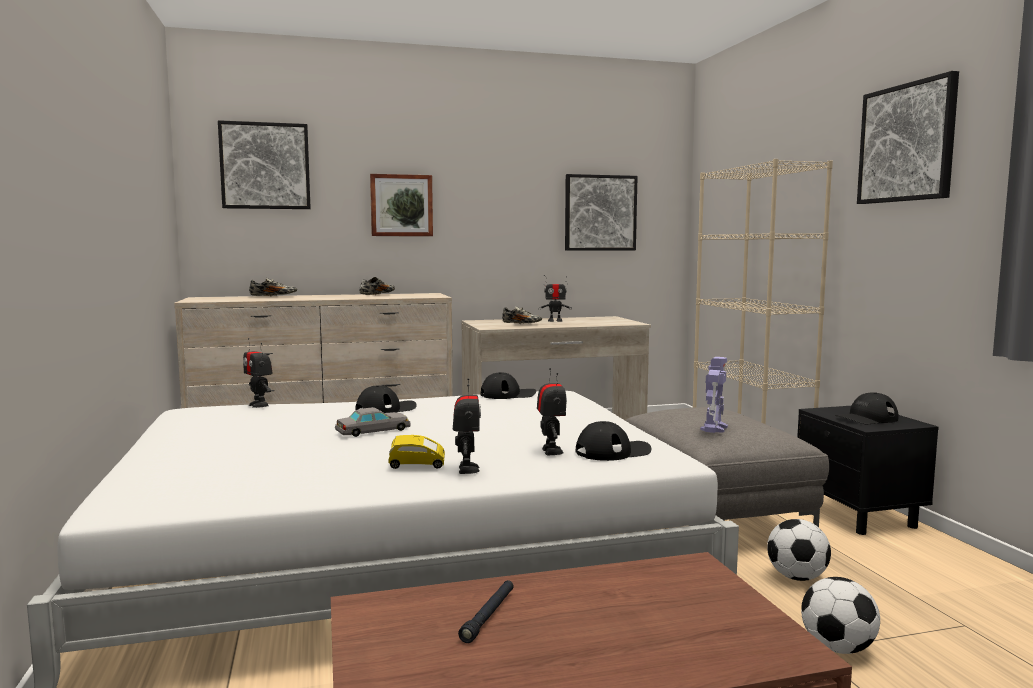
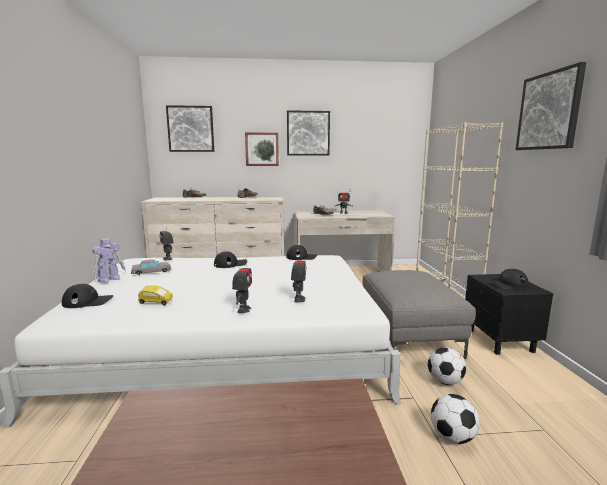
camera: 10 degrees right, 5 degrees up
(373, 430) = (212, 278): grey toy car -> grey toy car (151, 271)
(417, 466) = (218, 305): yellow toy car -> yellow toy car (155, 302)
(489, 616) = (204, 416): black flashlight -> none
(600, 213) = (373, 152): picture -> picture (308, 133)
(613, 451) = (334, 302): black cap -> black cap (88, 301)
(714, 428) = (407, 286): toy robot -> toy robot (110, 279)

